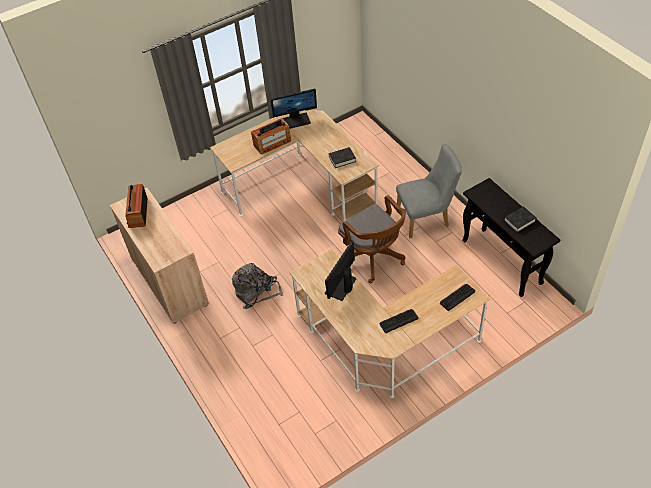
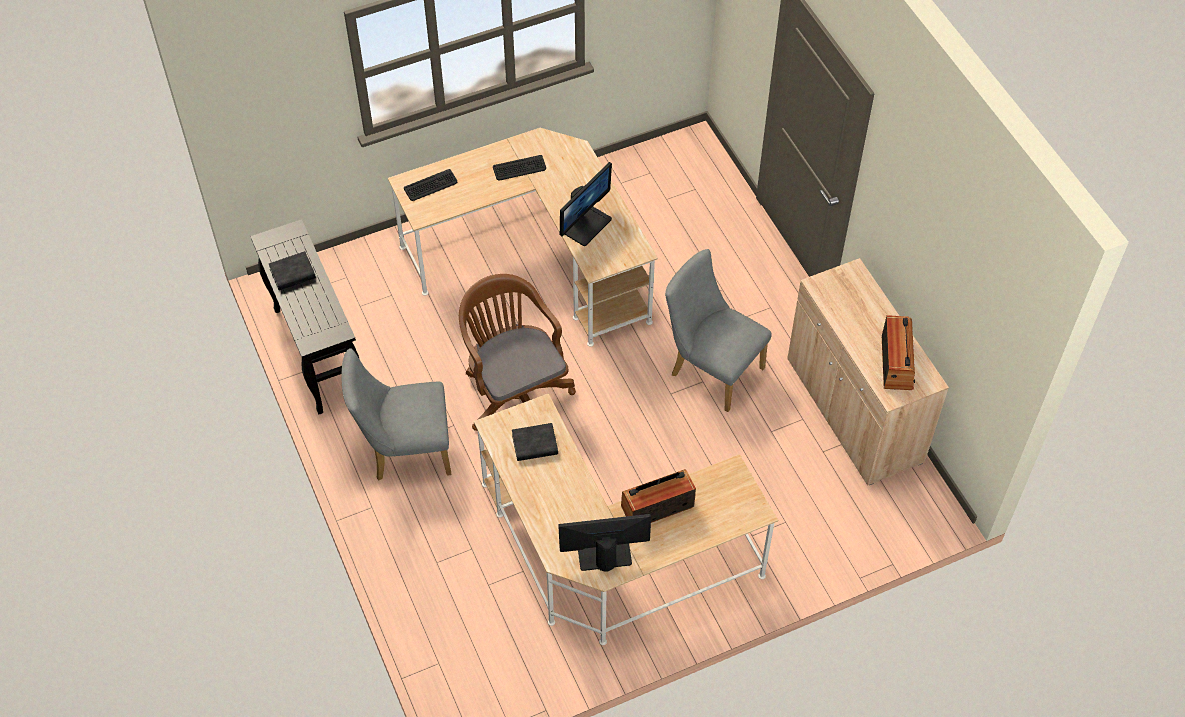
camera: 175 degrees left, 5 degrees up
(256, 292) = (711, 369): grey backpack -> grey chair

